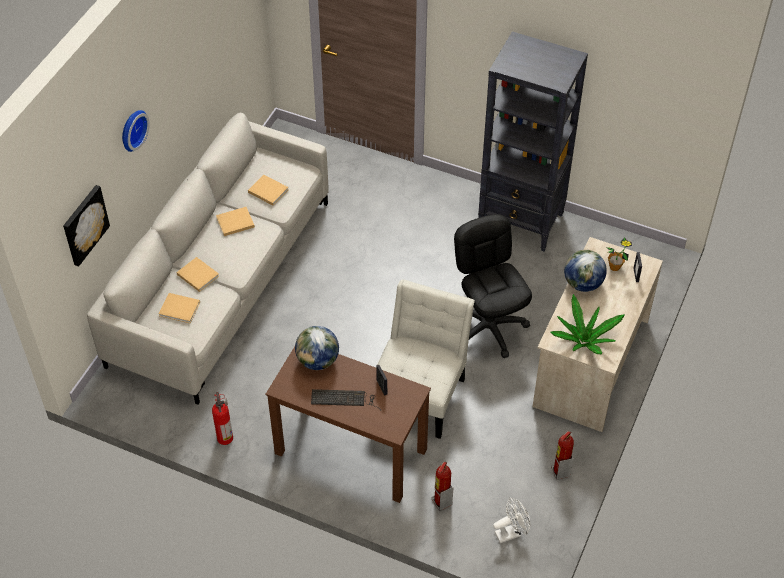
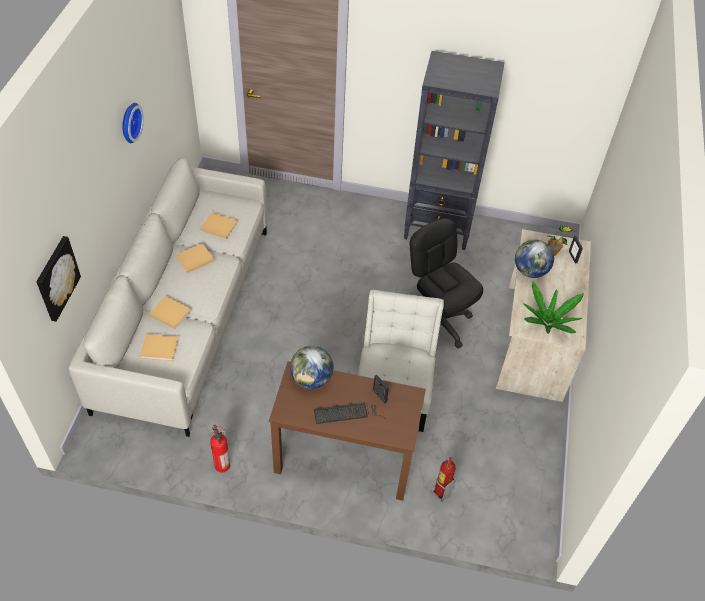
camera: 15 degrees left, 0 degrees up
(132, 129) = (90, 177): wall clock -> wall clock (129, 122)
(511, 532) = (512, 511): white fan -> none
(560, 471) = (537, 444): fire extinguisher -> none

